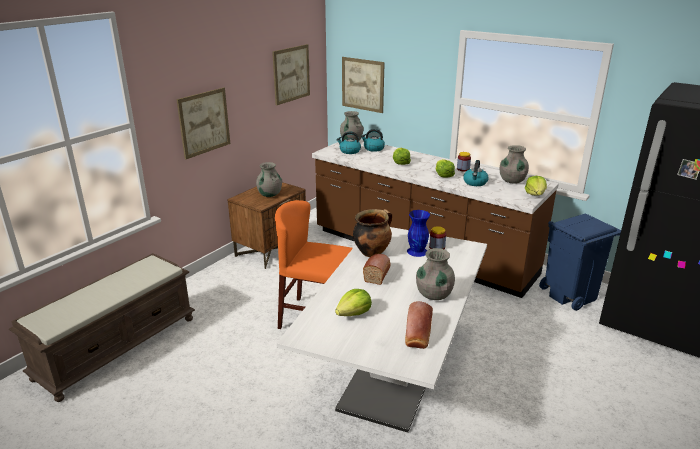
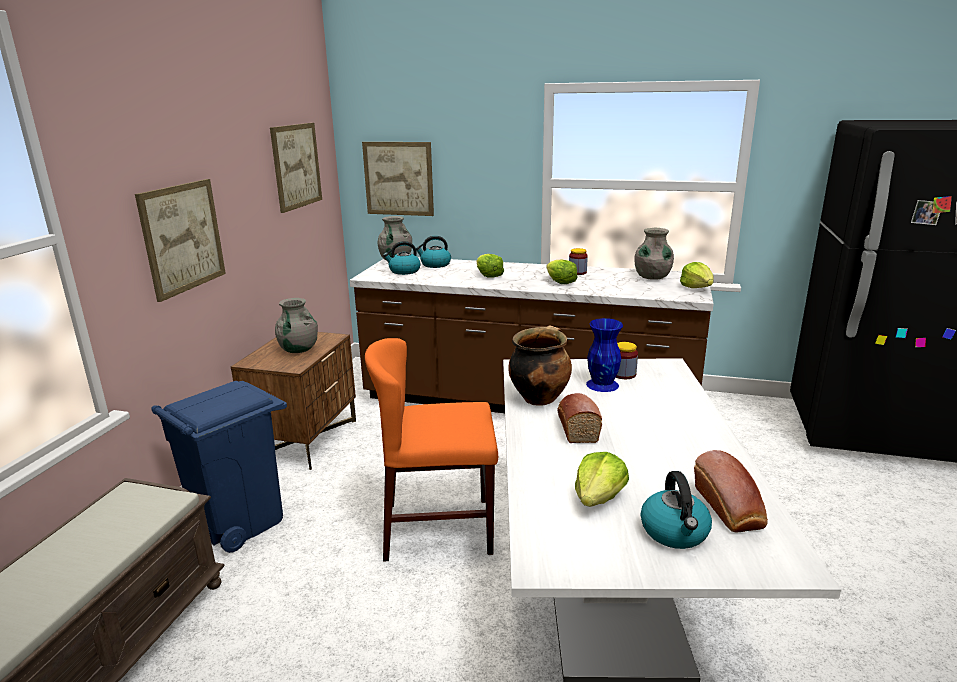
camera: 20 degrees left, 5 degrees down
(434, 295) = (687, 440): grey vase -> none
(475, 183) = (610, 285): kettle -> kettle (675, 532)
(570, 294) = (743, 418): blue trash can -> blue trash can (239, 521)

